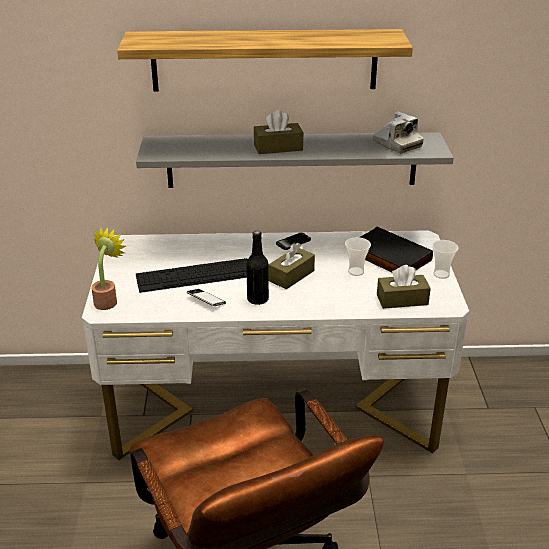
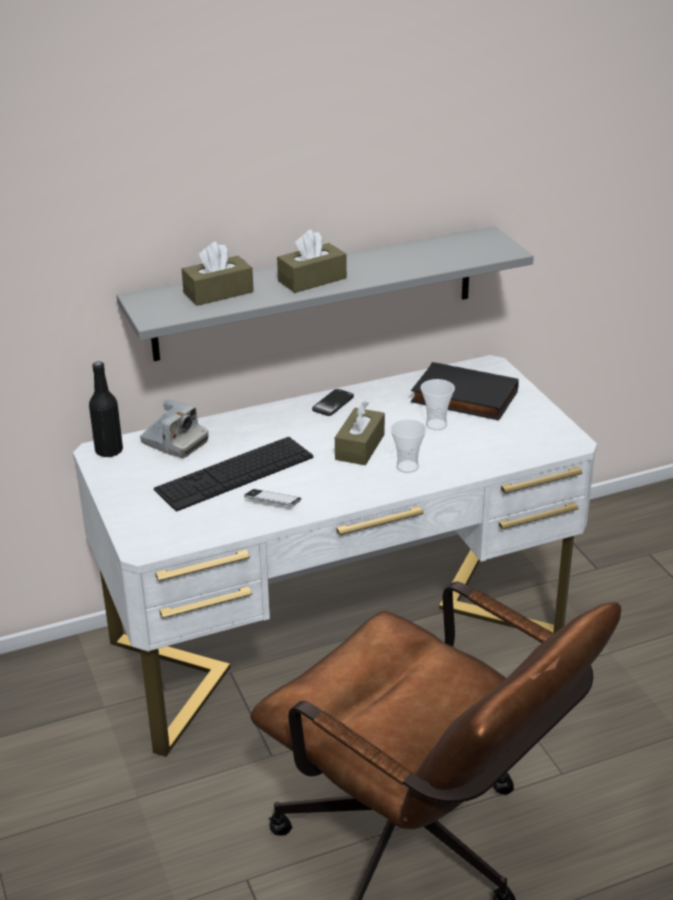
camera: 20 degrees left, 0 degrees up
(108, 300) = (141, 531): potted plant -> none
(257, 299) = (338, 486): black bottle -> black bottle (109, 451)
(264, 60) = (275, 166): shelf -> none
(396, 144) = (455, 250): camera -> camera (174, 443)
(402, 300) = (513, 447): brown tissue box -> brown tissue box (218, 292)
(441, 274) = (539, 406): cup -> cup (407, 467)

